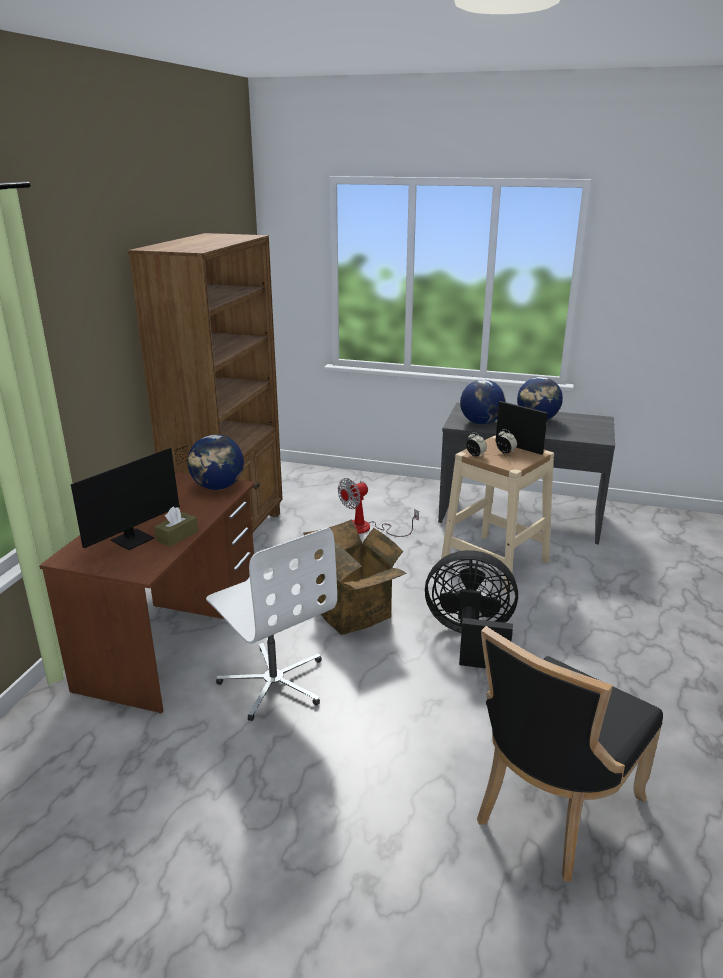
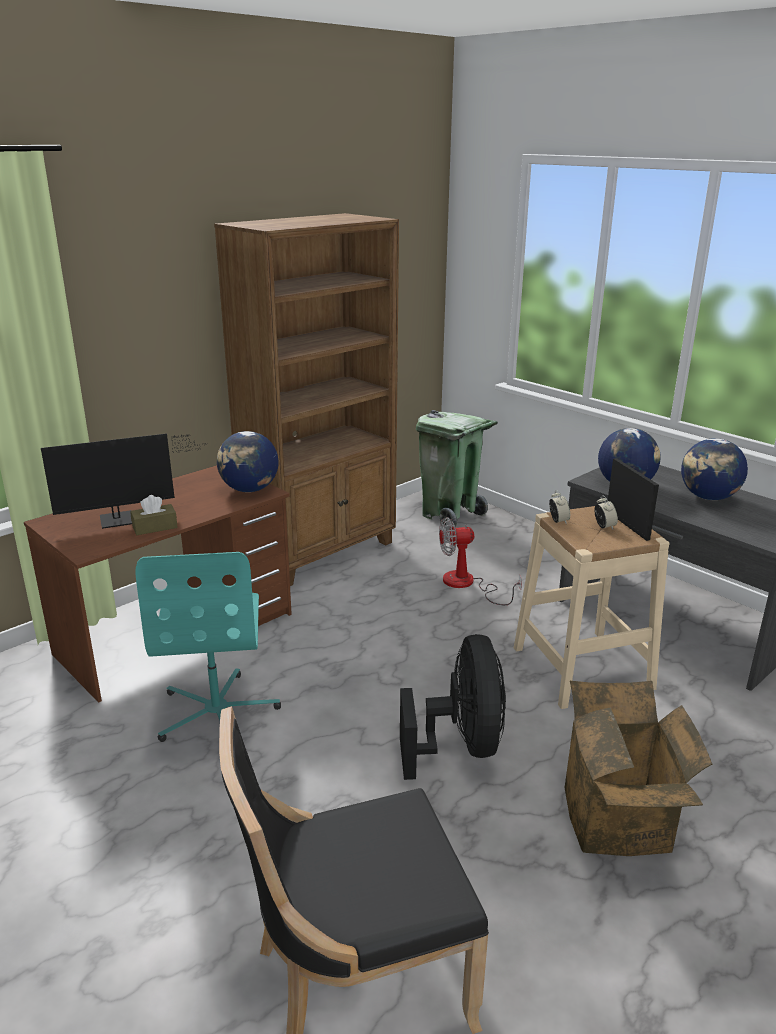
camera: 30 degrees right, 0 degrees up
(274, 682) = (218, 712): white office chair -> turquoise office chair
(303, 481) = (450, 515): none -> green trash can
(356, 611) = (366, 670): cardboard box -> cardboard box (622, 820)
(470, 638) = (460, 746): black fan -> black fan turned 45 degrees clockwise

